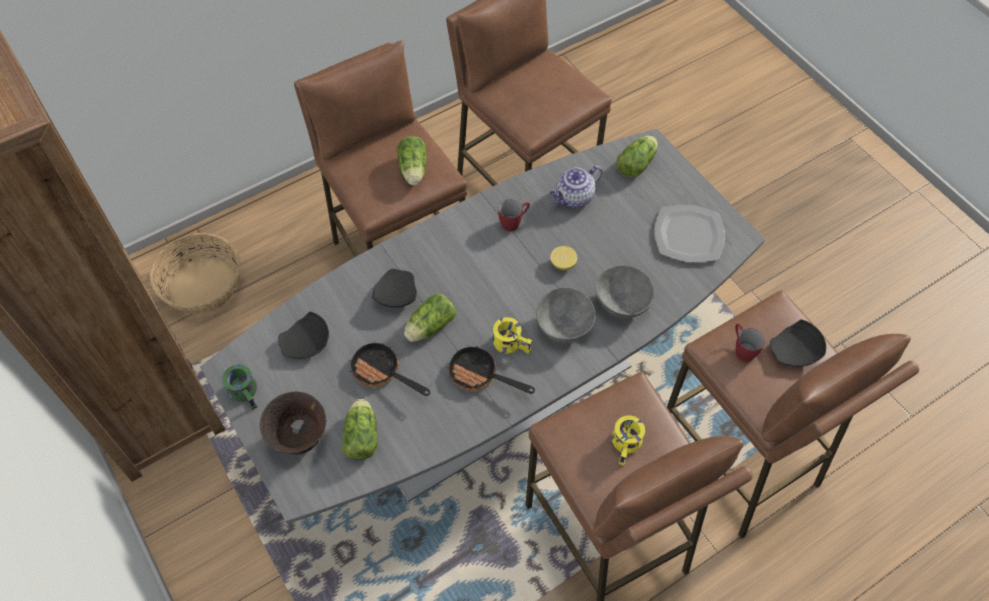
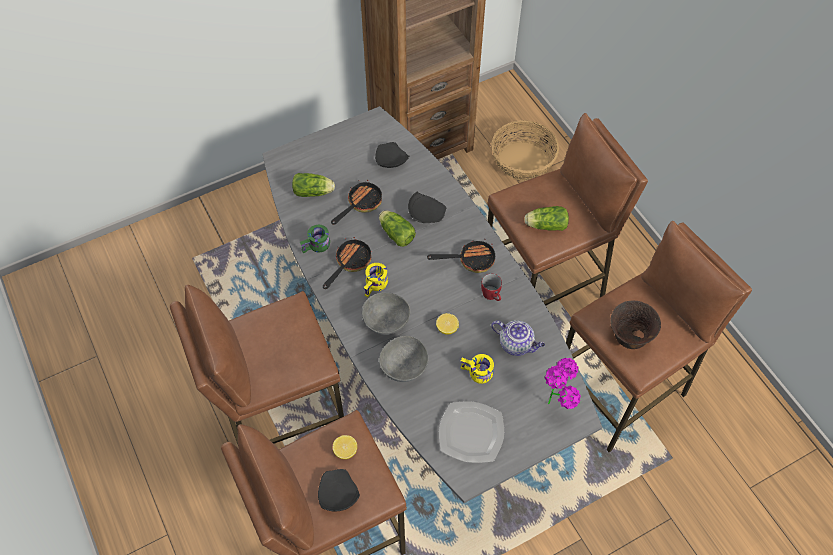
camera: 95 degrees right, 0 degrees up
(247, 391) = (357, 130): green mug -> green mug (317, 246)
(300, 439) = (317, 159): brown bowl -> brown bowl (629, 338)
(464, 244) = (471, 260): none -> frying pan
(574, 198) = (516, 344): teapot -> teapot turned 150 degrees clockwise
(627, 445) = (274, 350): yellow mug -> yellow mug (476, 374)
(637, 163) = (557, 402): lettuce -> potted plant
(742, 349) = (345, 451): red mug -> lemon

